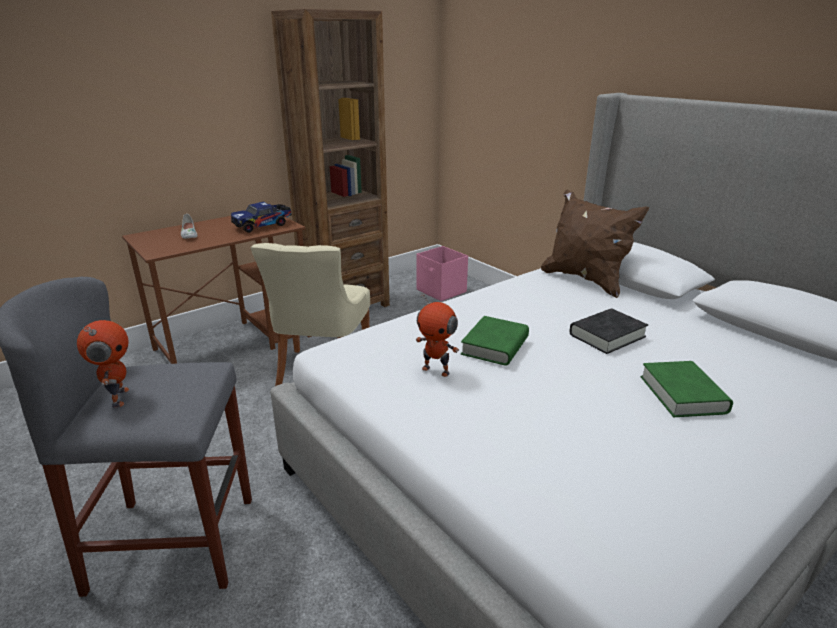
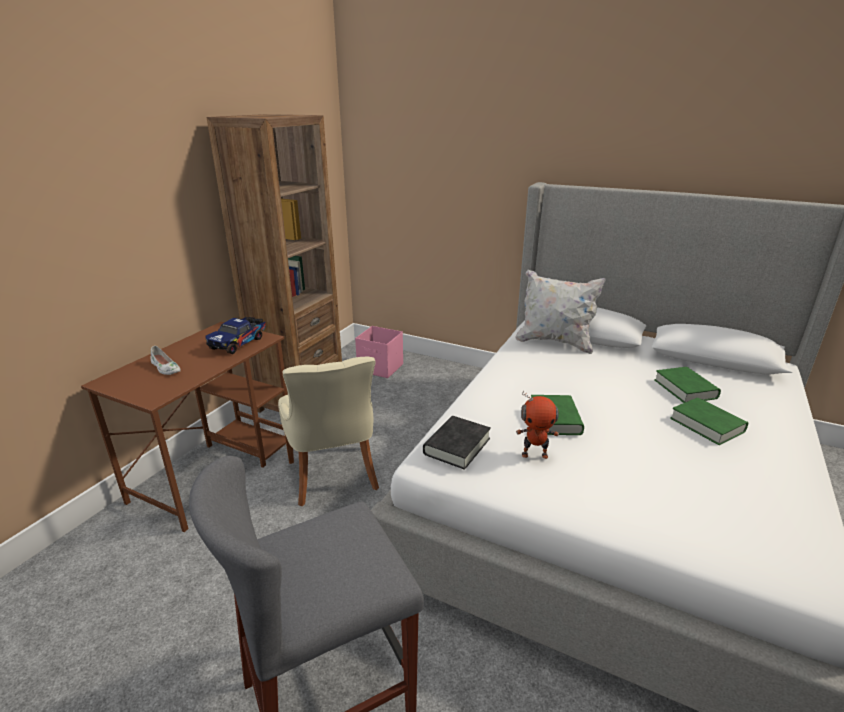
camera: 25 degrees left, 0 degrees up
(118, 397) = (303, 577): toy robot -> none
(585, 280) = (554, 342): brown pillow -> white pillow
(607, 335) = (617, 389): black book -> black book (457, 446)
(700, 354) = (685, 389): none -> green book

